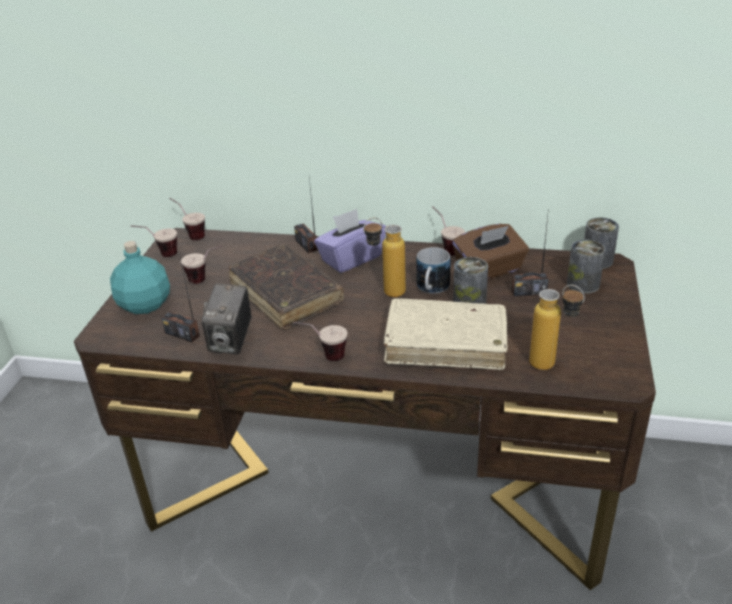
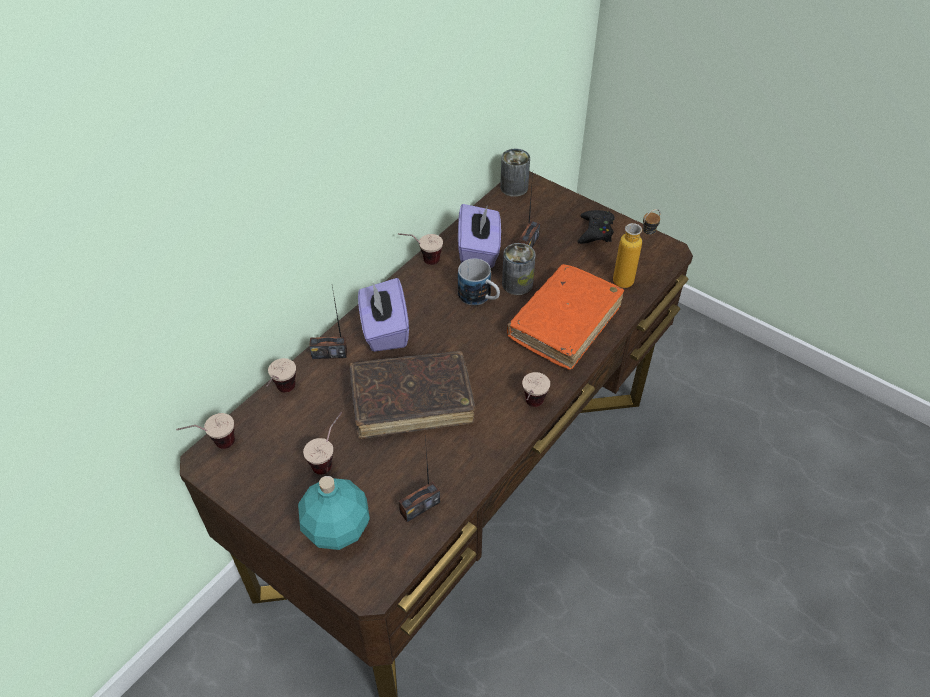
camera: 65 degrees left, 15 degrees up
(159, 255) = (236, 488): cup -> cup (283, 394)
(231, 341) = (460, 469): camera -> none
(386, 294) = (465, 330): bottle -> none
(445, 344) = (564, 323): beige book -> orange book
(489, 270) = (479, 251): brown tissue box -> purple tissue box
(583, 284) = (540, 211): can -> none
(595, 324) = (595, 231): none -> black game controller

